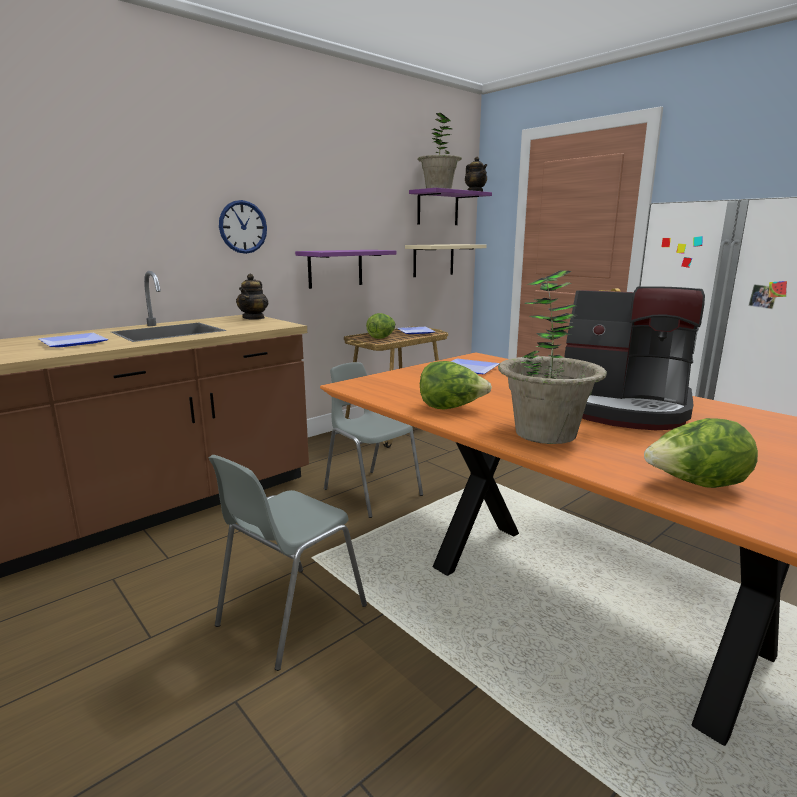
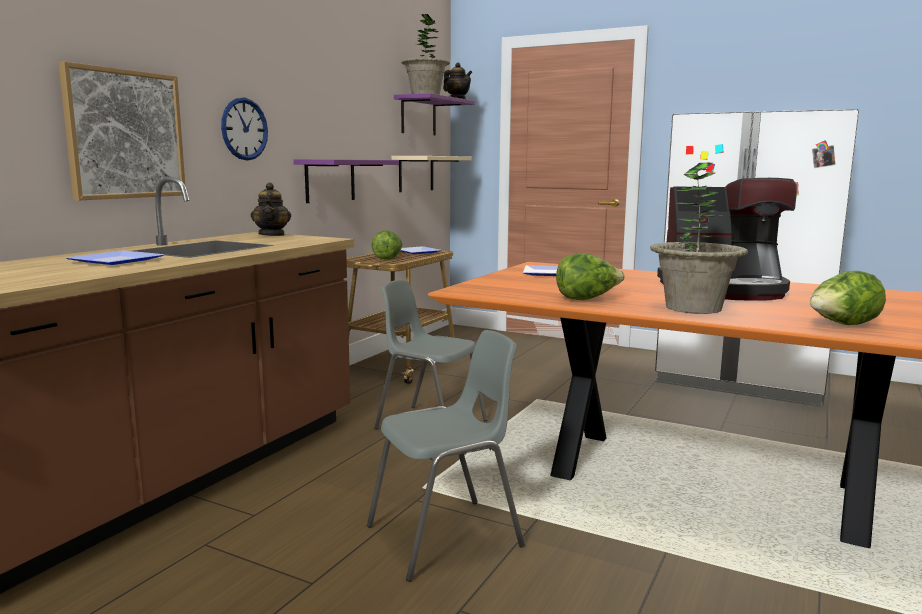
camera: 20 degrees left, 5 degrees down
(122, 236) = (125, 134): none -> picture
(290, 615) = (446, 537): grey chair -> grey chair turned 135 degrees counterclockwise

